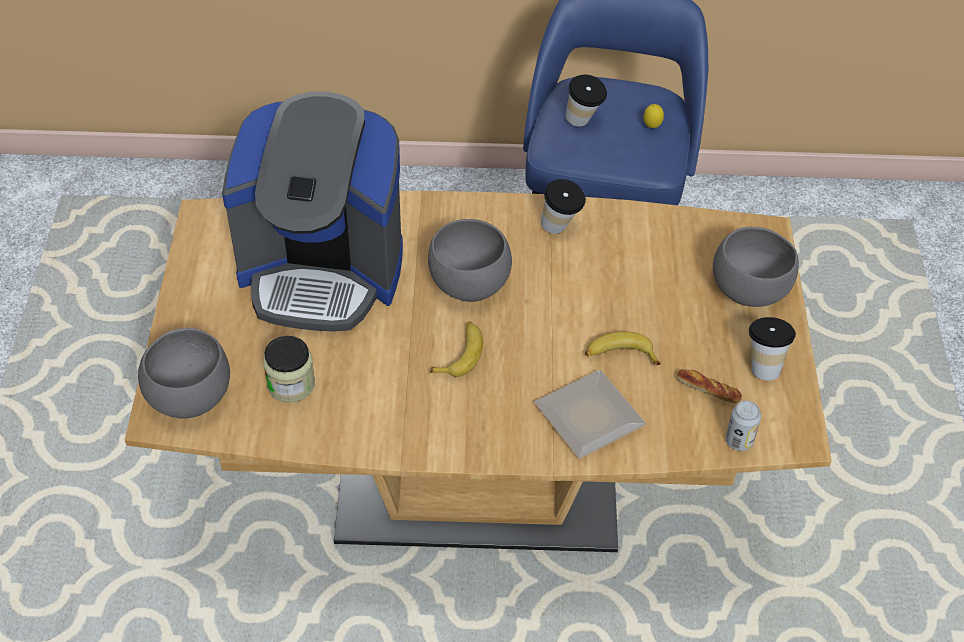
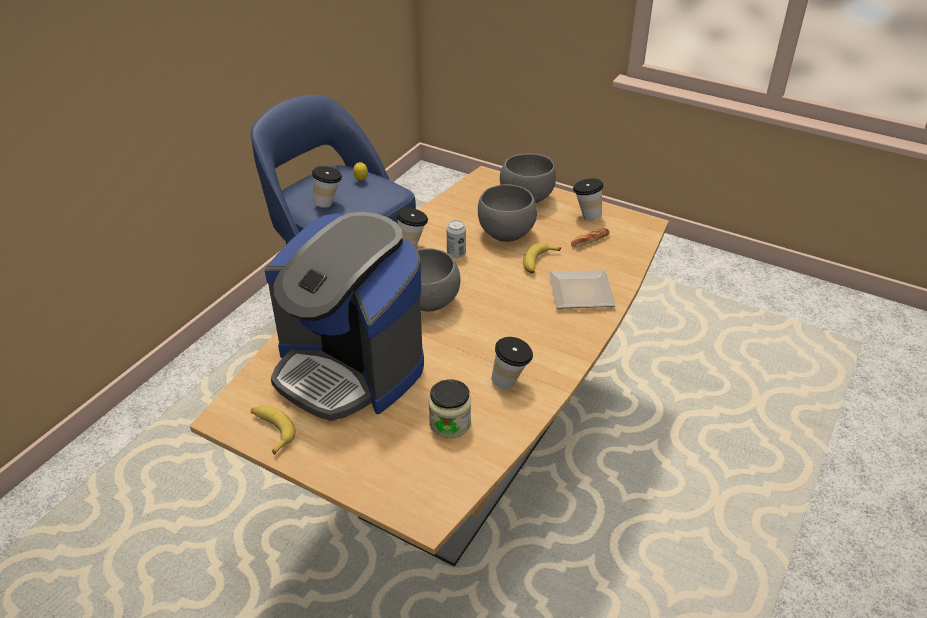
camera: 60 degrees left, 10 degrees down
(188, 398) = (419, 491): grey bowl -> grey bowl (505, 234)
(322, 271) = (349, 368): coffee machine -> coffee machine turned 90 degrees clockwise
(383, 410) = (511, 382): none -> cup
(460, 354) = (486, 328): banana -> banana (271, 431)
(739, 441) = (636, 245): can -> can (456, 254)

